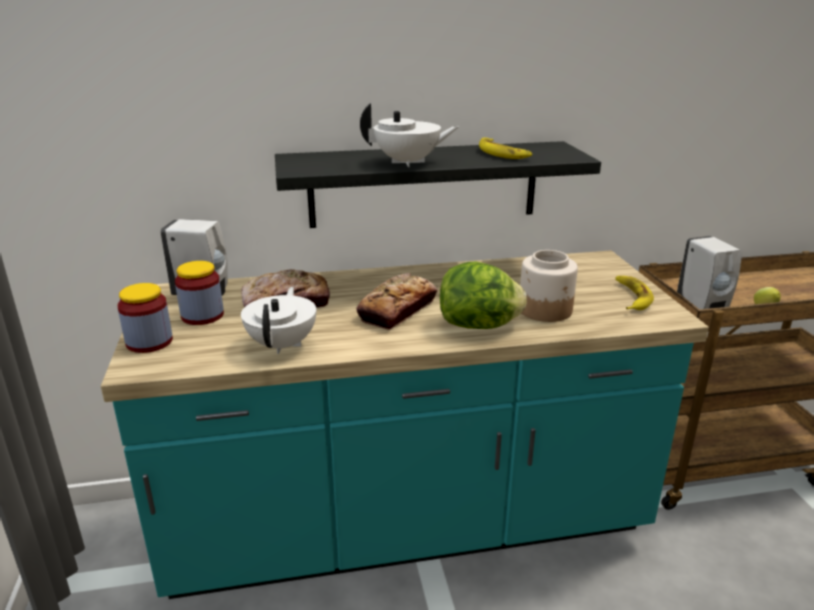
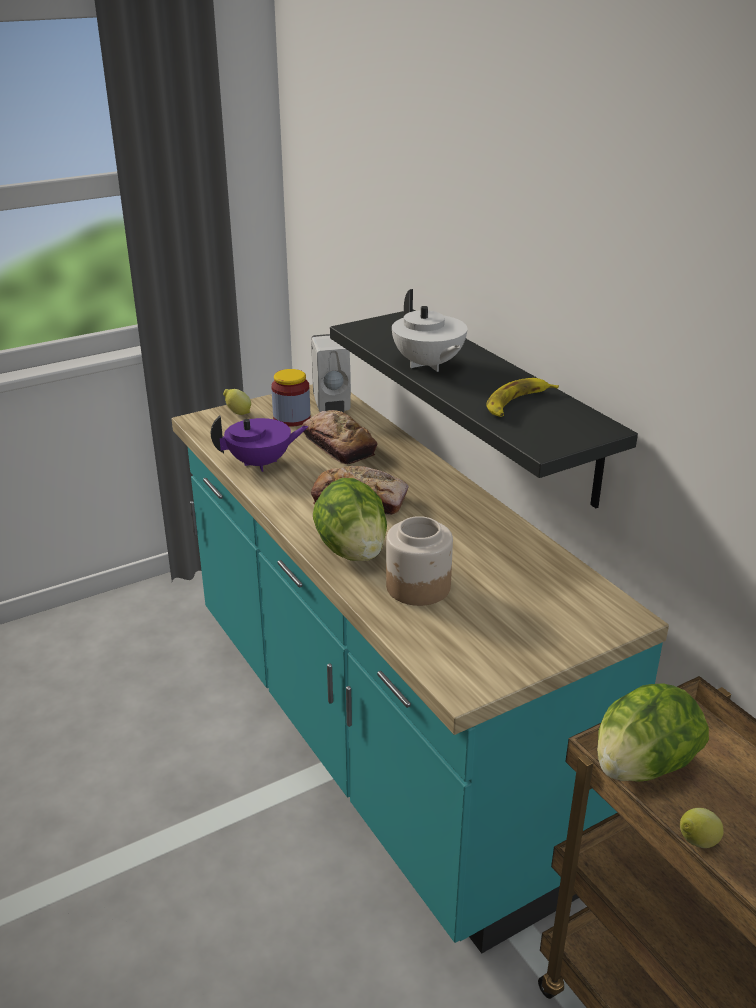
camera: 70 degrees right, 5 degrees up
(149, 342) = (237, 413): jar -> lemon
(283, 344) = (261, 463): white teapot -> purple teapot
(631, 297) = (502, 648): banana -> none
(702, 307) = (642, 766): white soap dispenser -> lettuce

